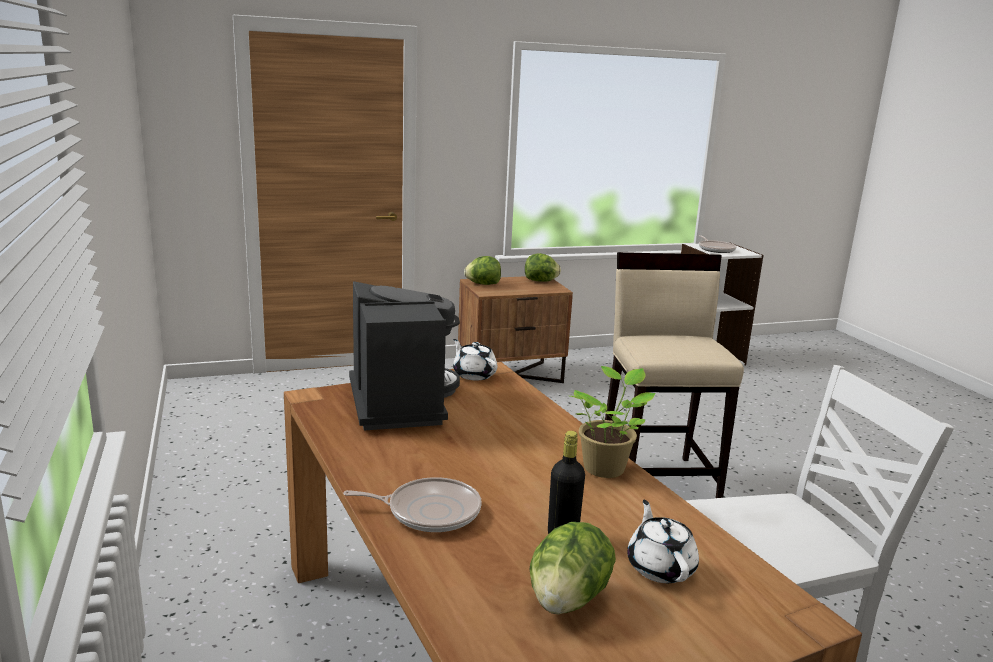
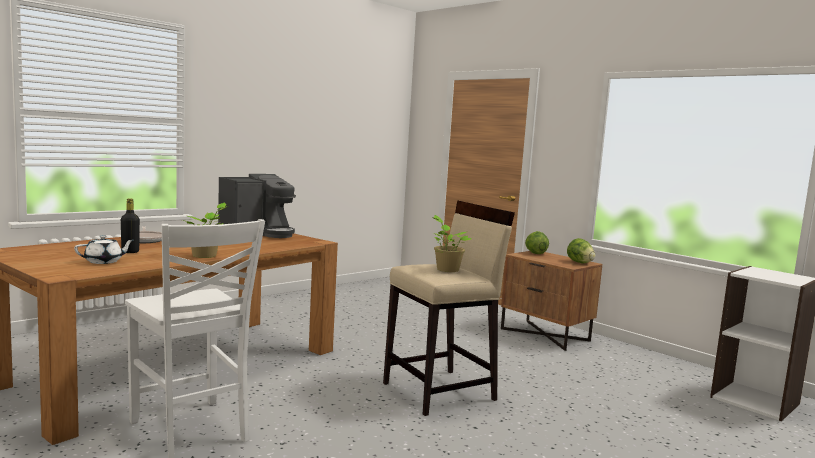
camera: 65 degrees right, 10 degrees down
(474, 374) = (309, 239): white teapot -> none
(568, 600) = (75, 253): lettuce -> none
(679, 342) = (446, 269): none -> potted plant
(715, 249) = (764, 273): frying pan -> none

